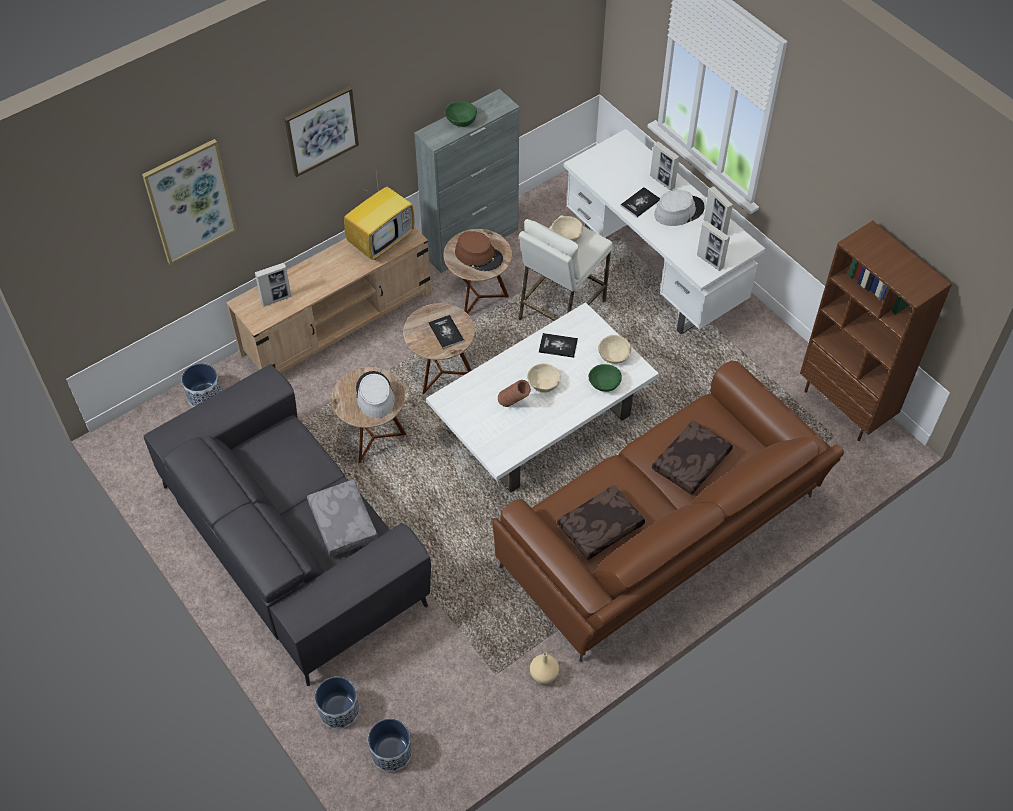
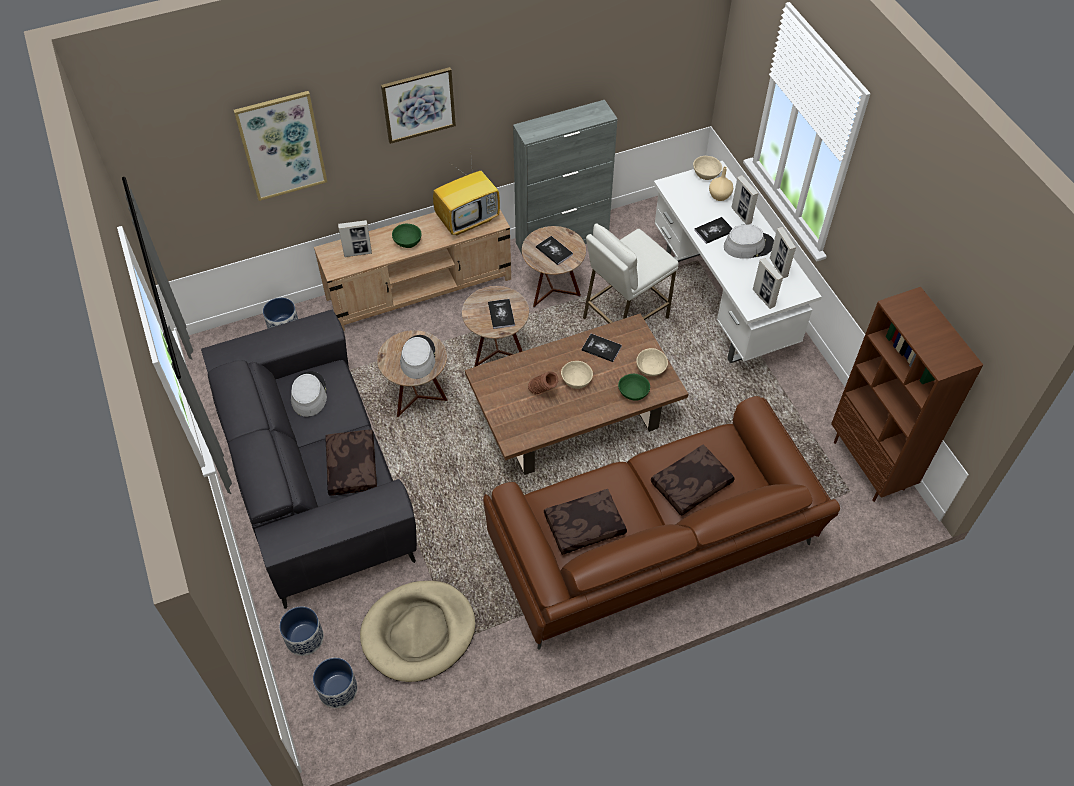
camera: 15 degrees right, 0 degrees up
(271, 458) = (308, 394): none -> grey hat
(341, 522) = (351, 466): grey pillow -> brown pillow
(455, 675) = (418, 632): none -> beige dog bed
(461, 121) = (559, 122): green bowl -> green bowl (407, 242)
(479, 255) = (554, 251): brown hat -> book
(541, 423) = (573, 417): white coffee table -> brown coffee table
(543, 674) = (500, 652): beige vase -> beige vase (719, 196)
(566, 236) = (636, 248): beige bowl -> beige bowl (705, 174)

